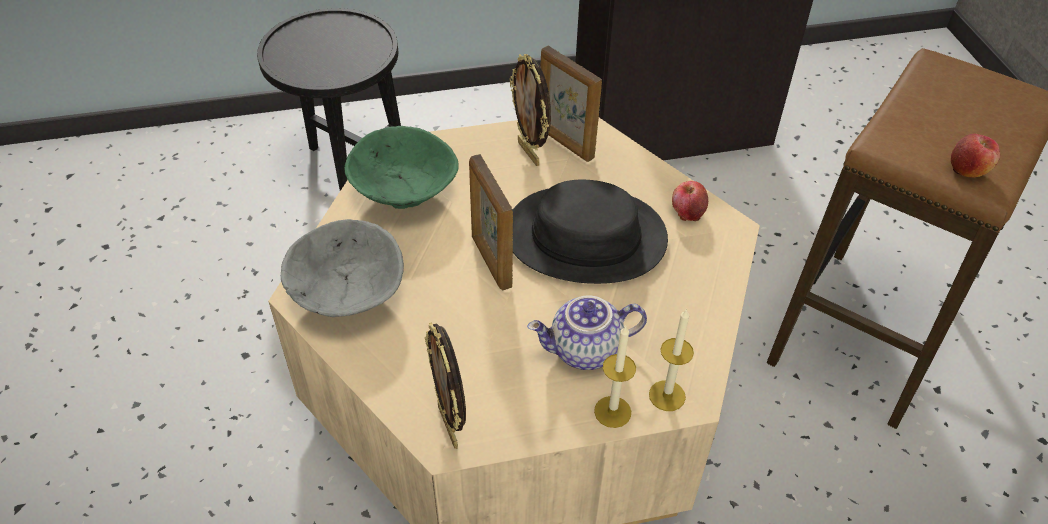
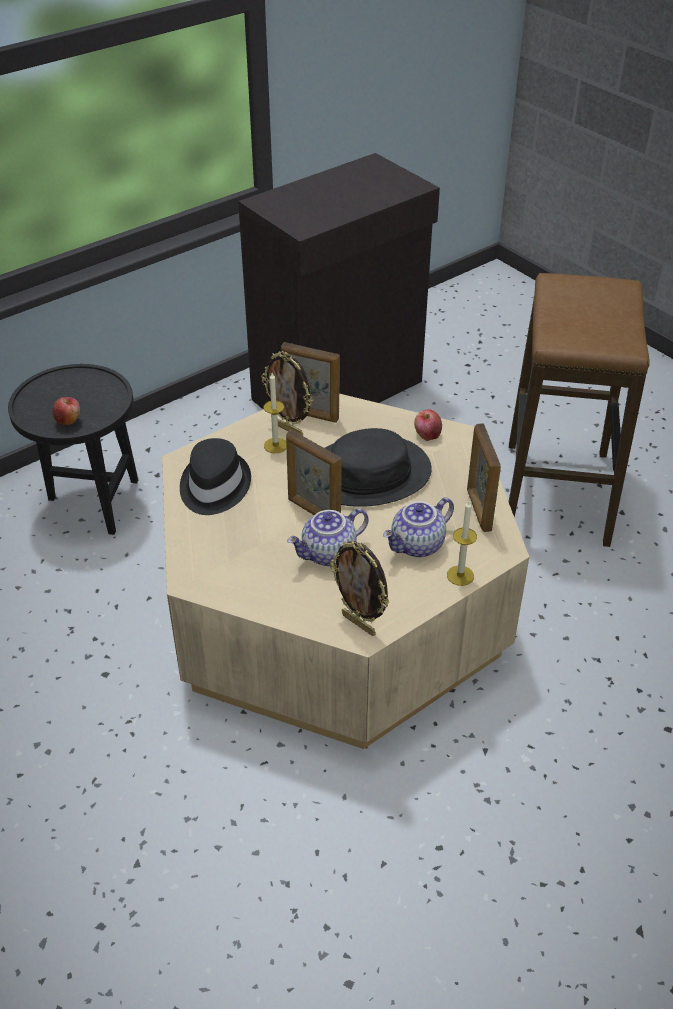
camera: 25 degrees left, 5 degrees down
(347, 293) = (223, 568): grey bowl -> none
(403, 192) = (213, 486): green bowl -> black hat
(473, 322) = (329, 554): none -> teapot
(667, 395) = (488, 553): candle -> candle (275, 445)
(690, 332) = (478, 510): none -> picture frame
(968, 169) = (612, 341): apple -> apple (68, 420)

